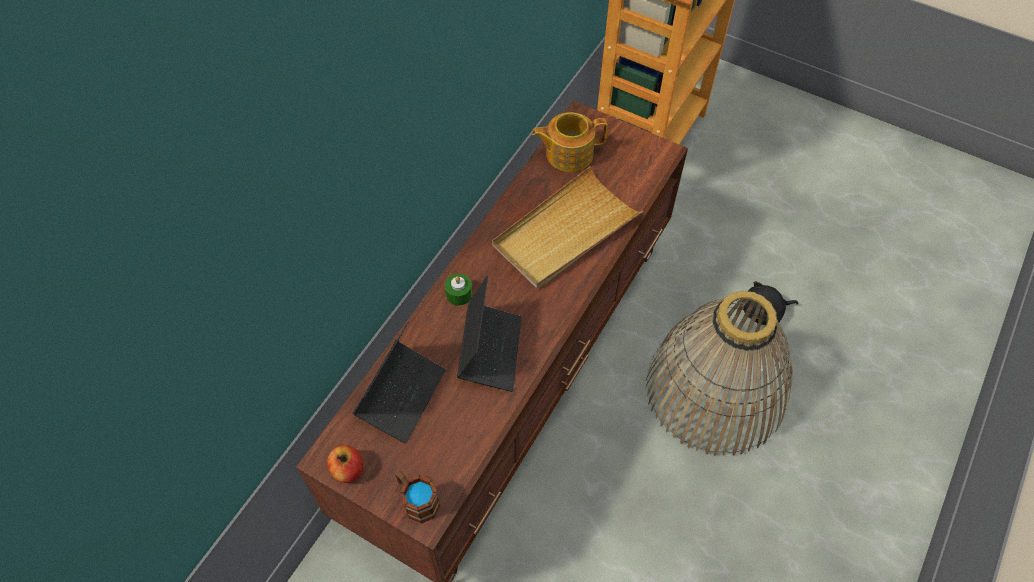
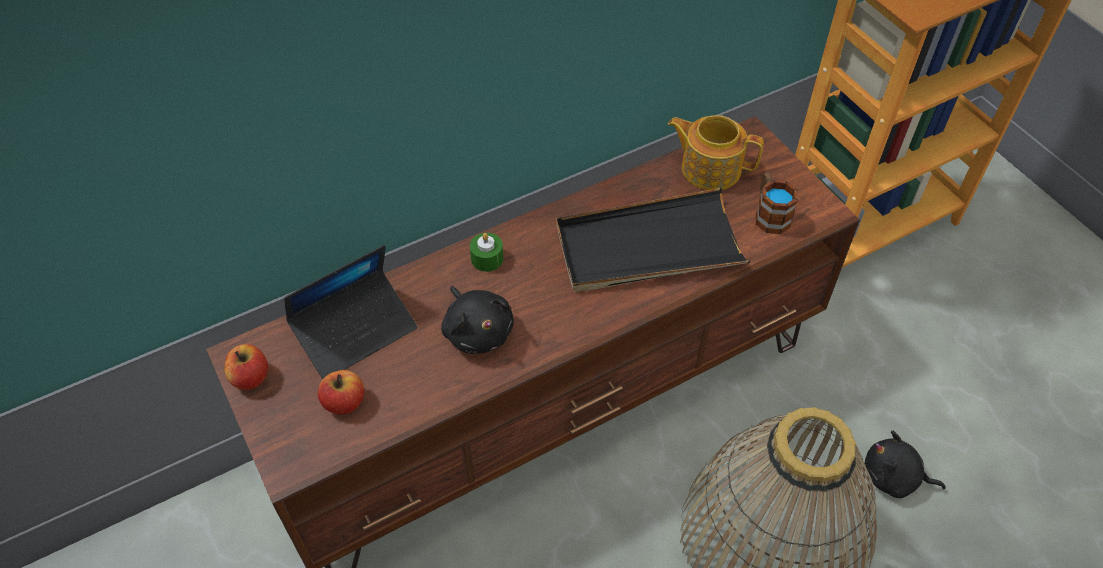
camera: 30 degrees right, 5 degrees down
(416, 500) = (293, 443): mug -> mug (769, 214)
(432, 451) = (344, 402): none -> apple
(490, 350) = (478, 331): laptop -> black plush toy
(565, 231) = (648, 247): beige tray -> black tray

